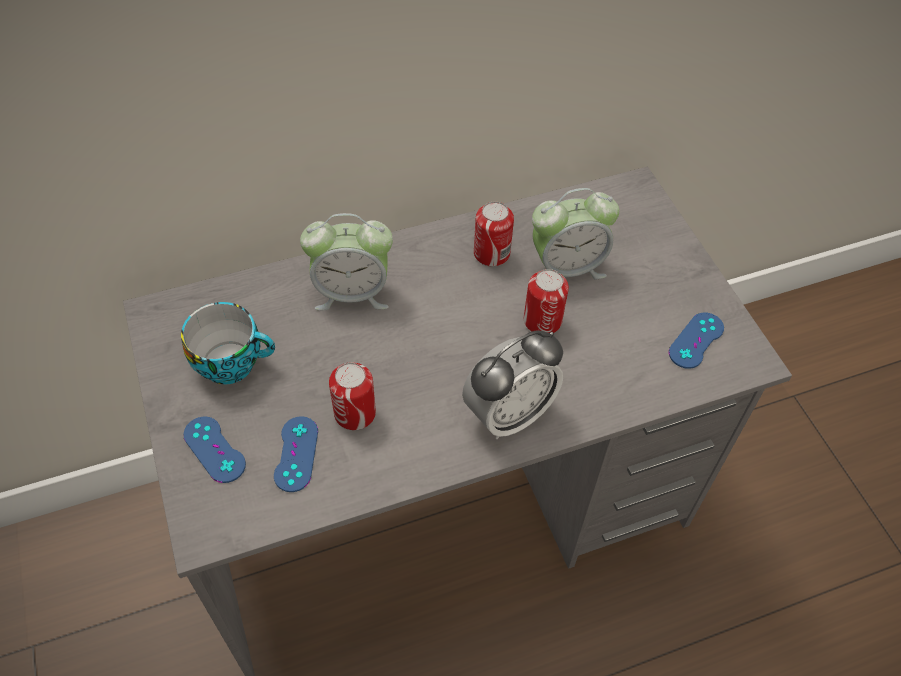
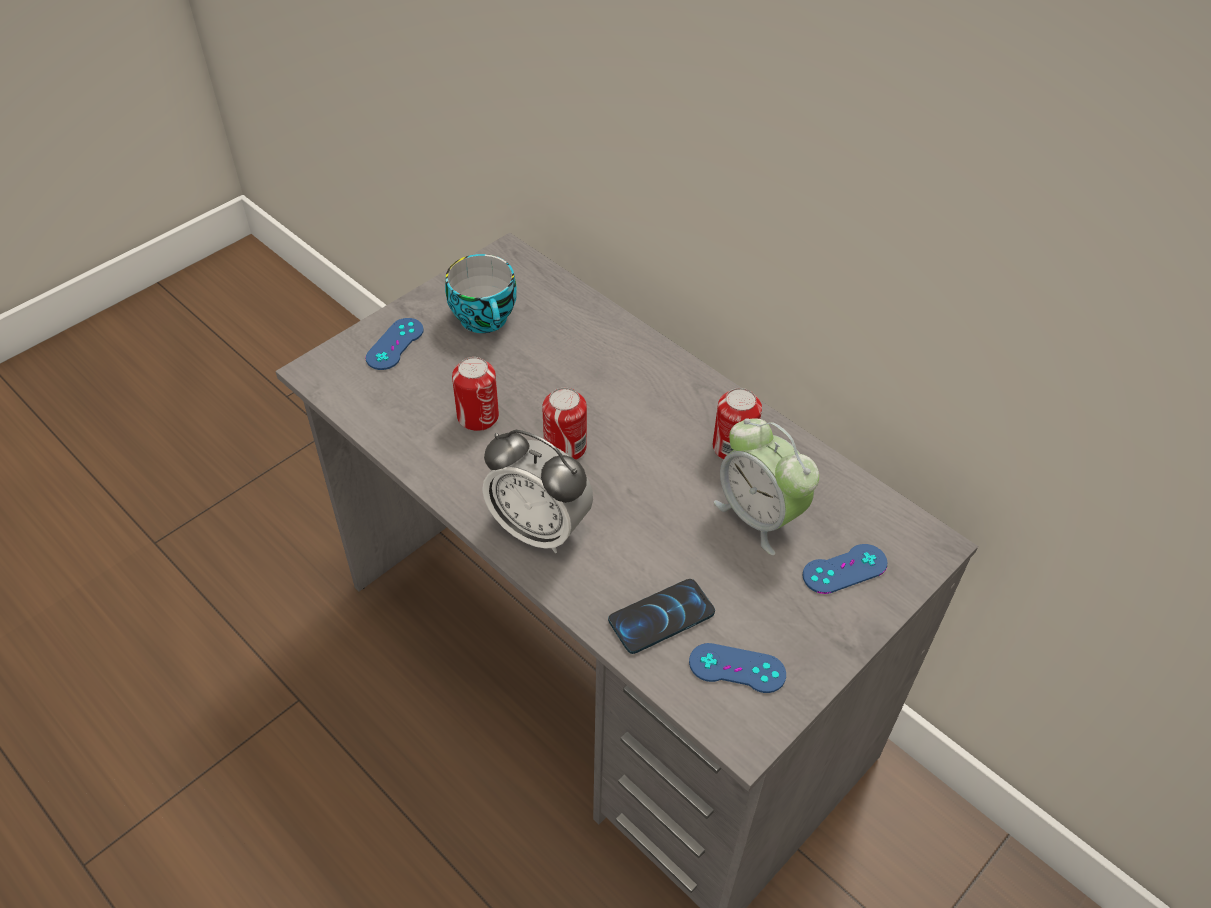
camera: 65 degrees right, 5 degrees down
(296, 454) = (416, 395): blue game controller -> blue game controller (844, 569)
(352, 293) = (611, 364): alarm clock -> none
(542, 321) = (672, 518): can -> can (565, 447)
(633, 366) = (661, 617): none -> phone

